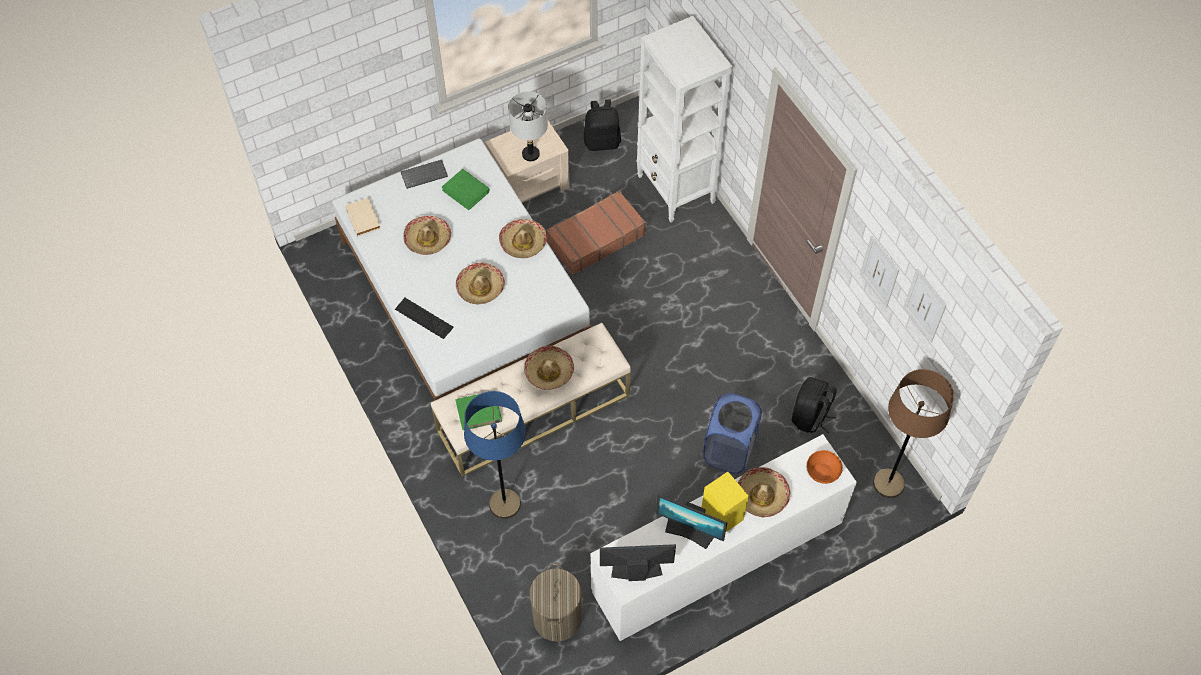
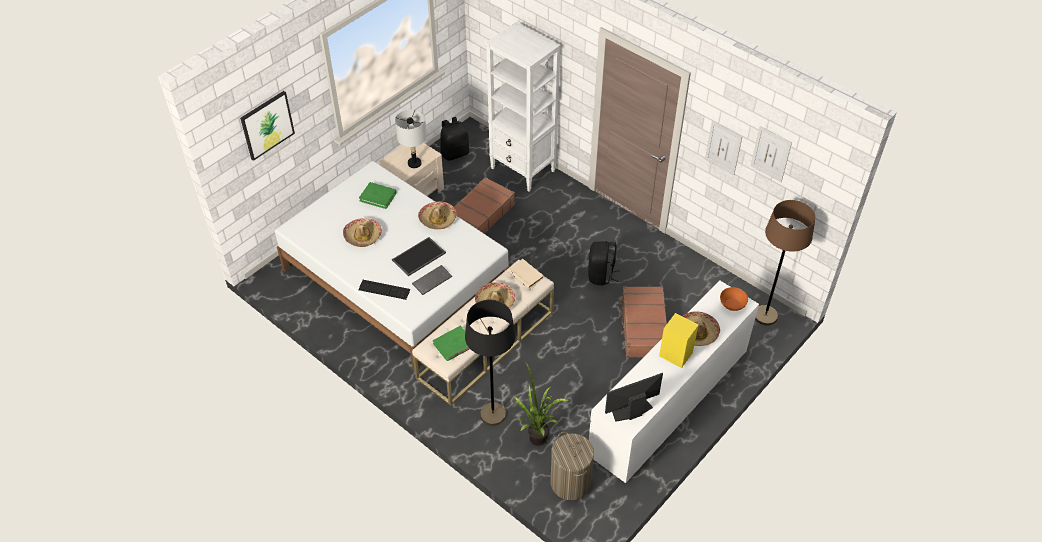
camera: 20 degrees left, 10 degrees down
(338, 83) = (267, 125): none -> picture
(364, 218) = (306, 235): beige book -> beige book (526, 275)
(424, 174) = (341, 194): keyboard -> keyboard (432, 280)
(480, 287) = (419, 257): hat -> tray
(504, 504) = (493, 414): blue floor lamp -> black floor lamp
(538, 554) = (535, 442): none -> potted plant
(689, 531) = (657, 372): monitor -> none
(729, 450) = (643, 327): blue laundry basket -> brown suitcase
(810, 417) = (689, 289): black backpack -> black backpack (601, 275)

